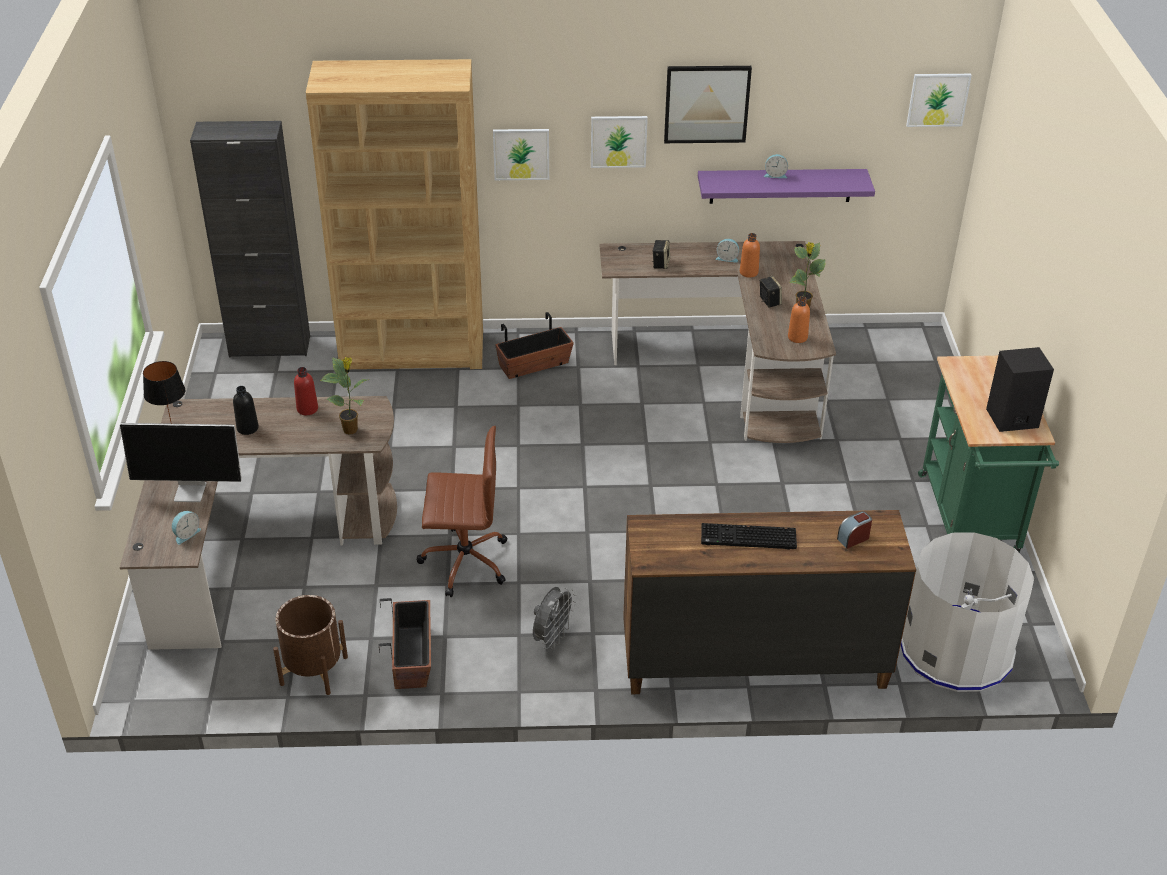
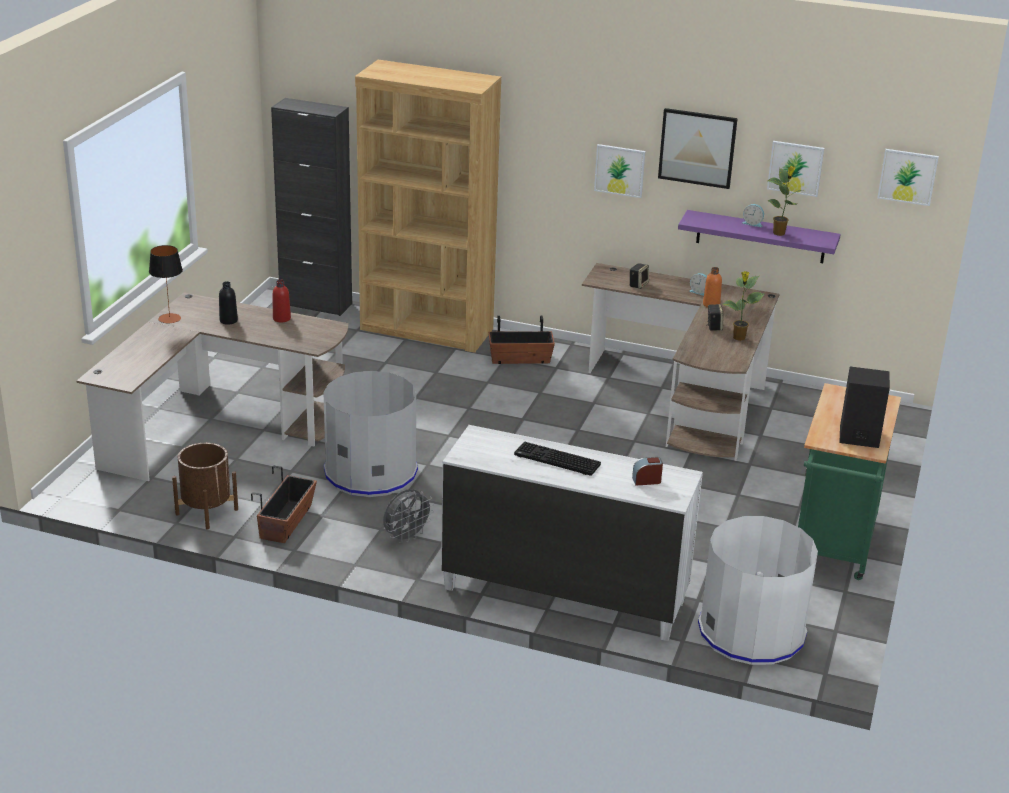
camera: 20 degrees right, 10 degrees down
(186, 534) = (137, 372): alarm clock -> none
(191, 491) = (159, 349): monitor -> none
(351, 430) = (305, 337): potted plant -> potted plant (779, 233)
(463, 561) = (370, 472): brown office chair -> grey trash can
(521, 154) = (537, 168): picture -> picture (795, 168)
(753, 662) = (563, 594): brown dresser -> white dresser
(797, 337) = (720, 354): orange bottle -> none

